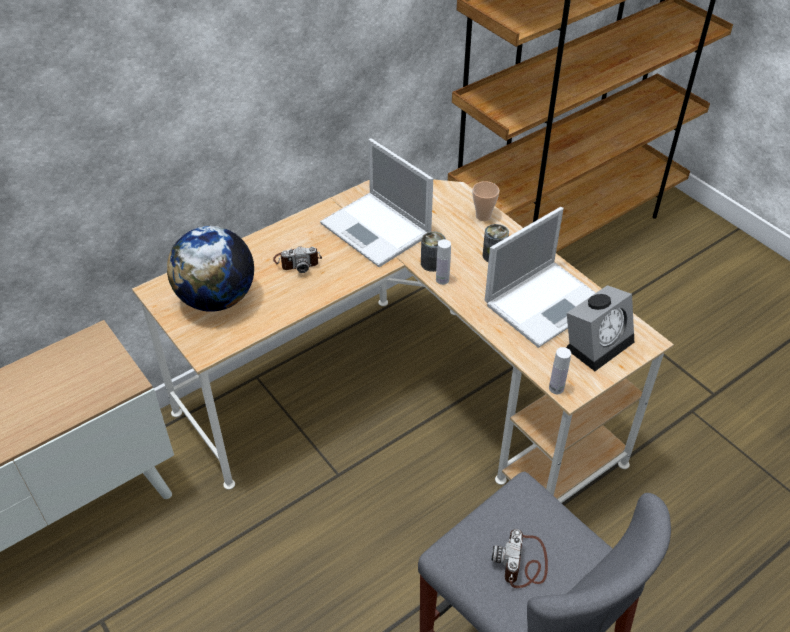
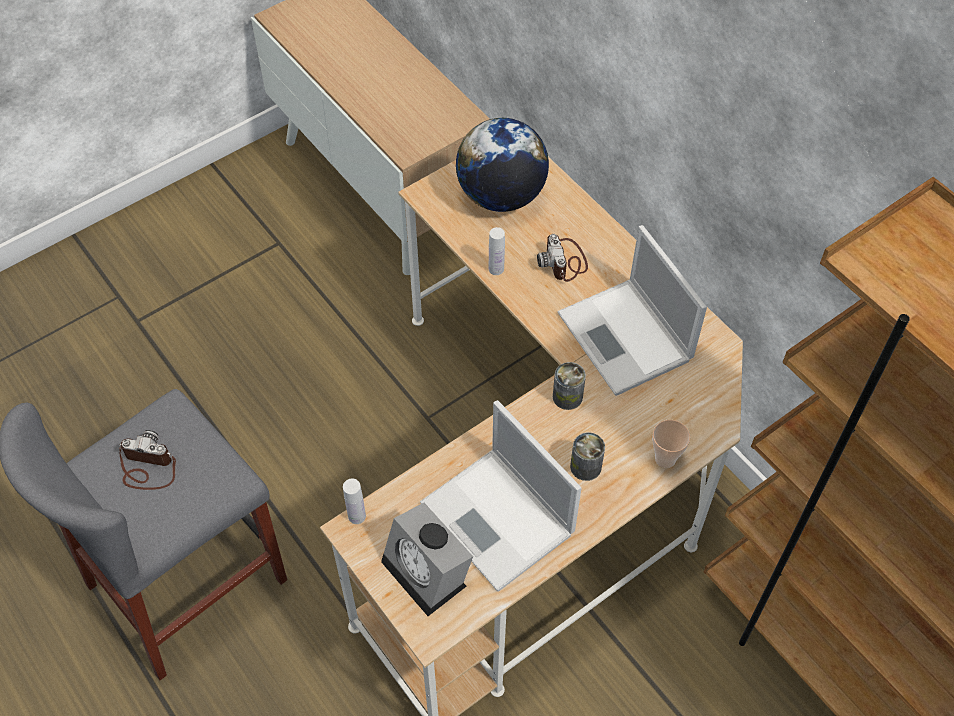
camera: 90 degrees right, 10 degrees up
(377, 230) = (626, 338): laptop -> laptop turned 75 degrees counterclockwise
(442, 280) = (537, 406): white bottle -> white bottle (496, 269)

